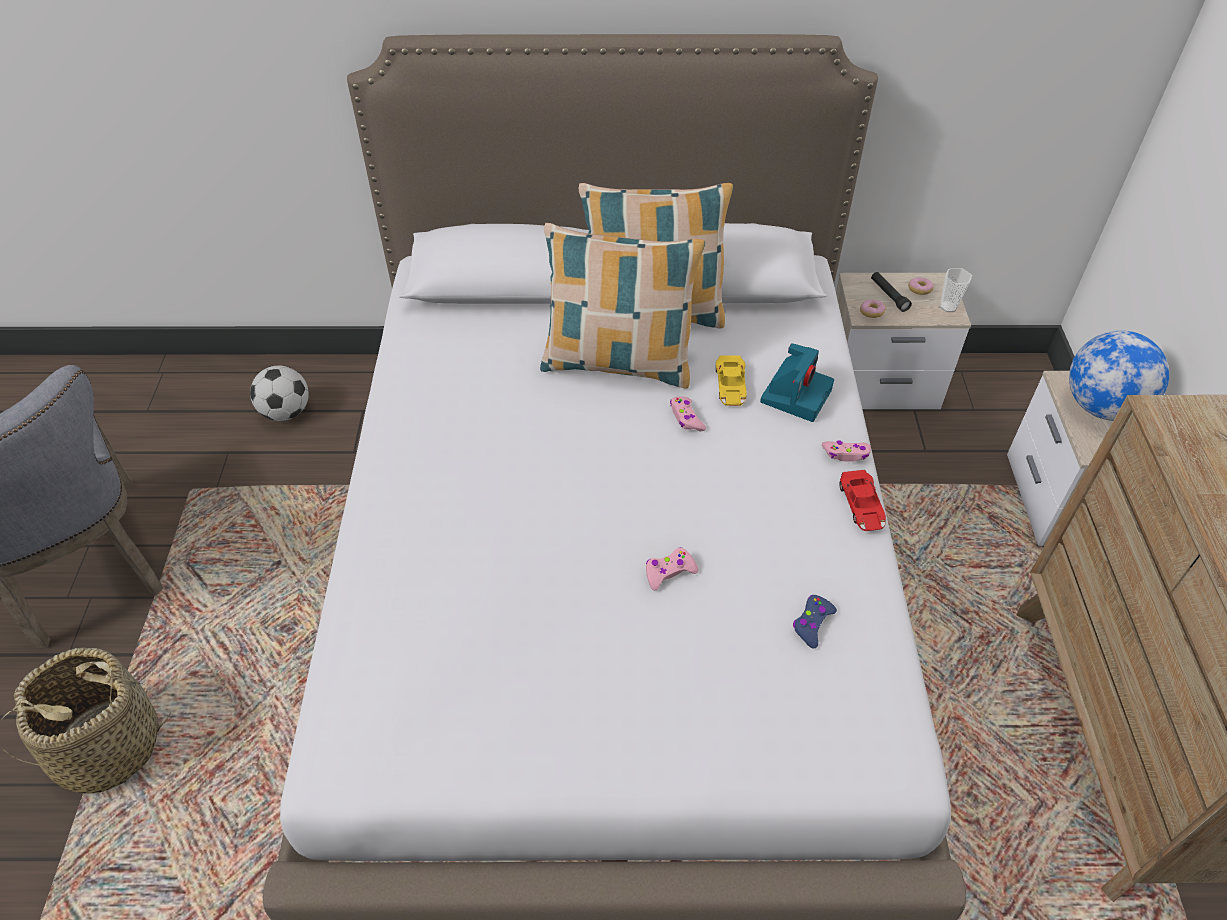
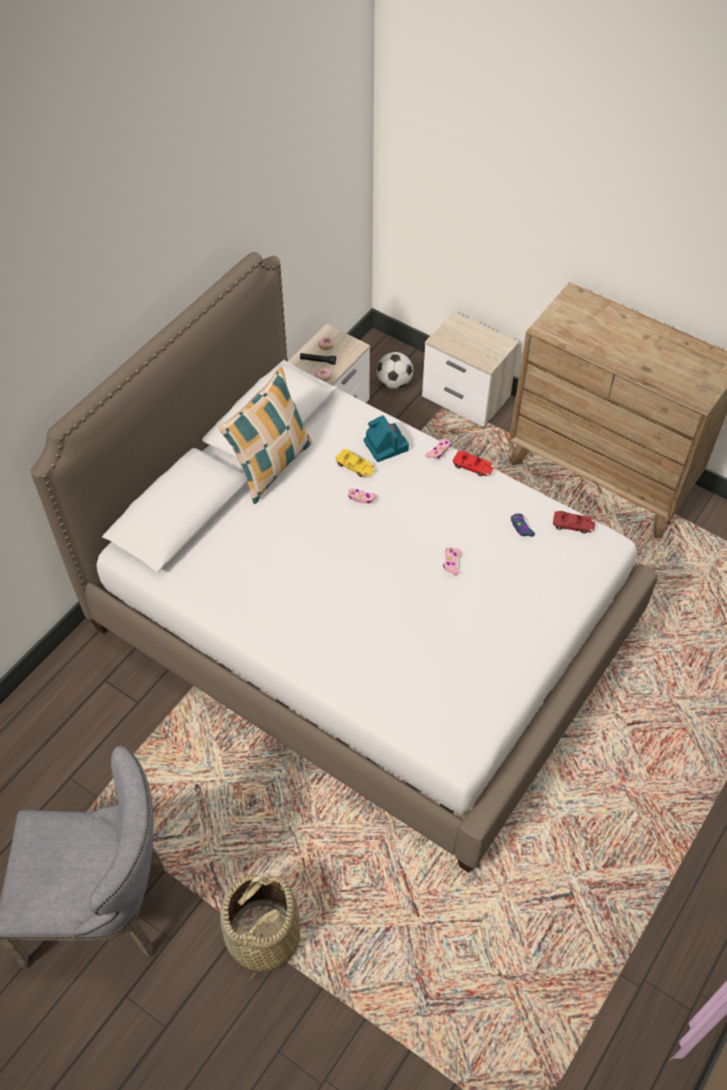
camera: 55 degrees left, 5 degrees up
(286, 412) = (63, 726): football -> football (394, 383)
(618, 363) = (296, 503): pillow -> none
(887, 692) = (573, 525): none -> red toy car
(948, 307) = (349, 344): cup -> none
(1101, 407) = (465, 339): globe -> none

